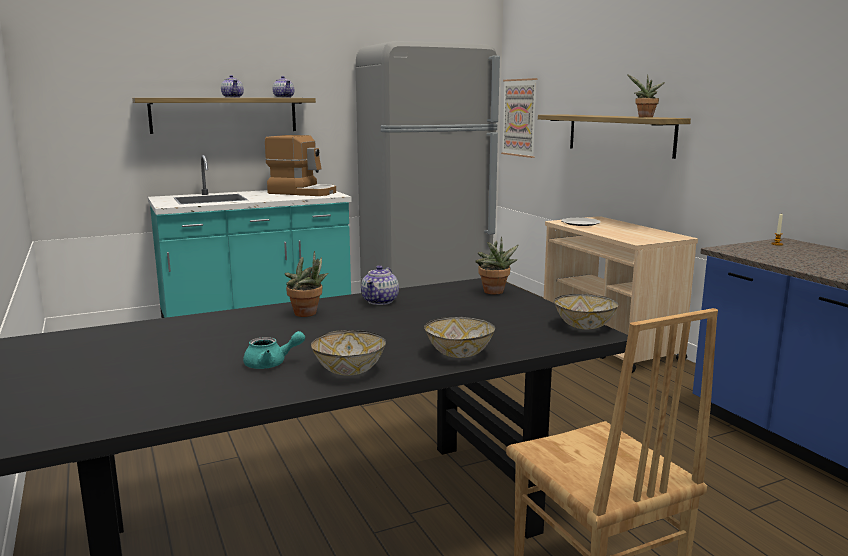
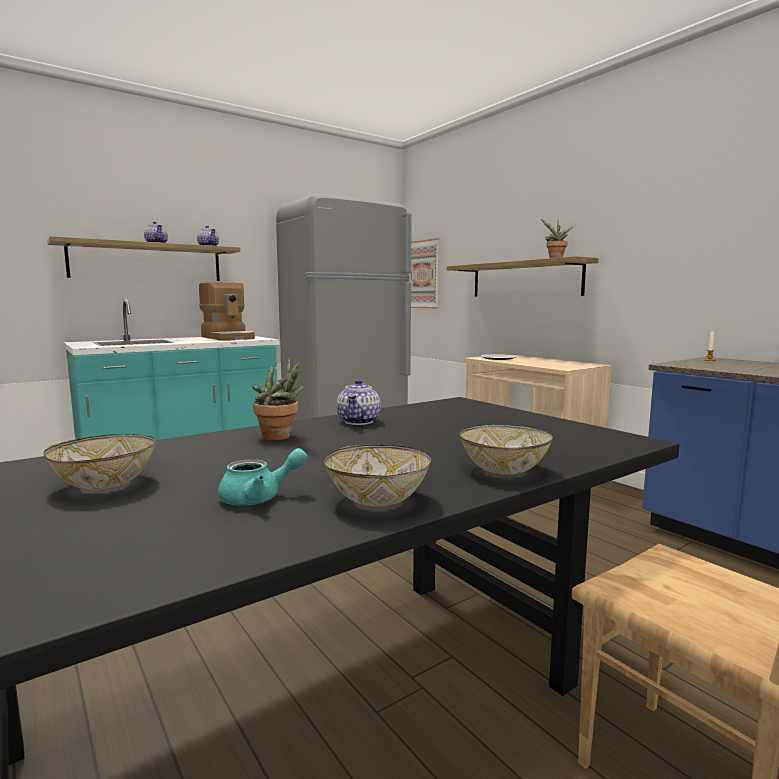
camera: 10 degrees left, 5 degrees down
(303, 192) = (229, 338): coffee machine -> coffee machine turned 45 degrees clockwise
(494, 292) = (477, 409): potted plant -> none
(583, 326) = (609, 434): bowl -> bowl (105, 484)

